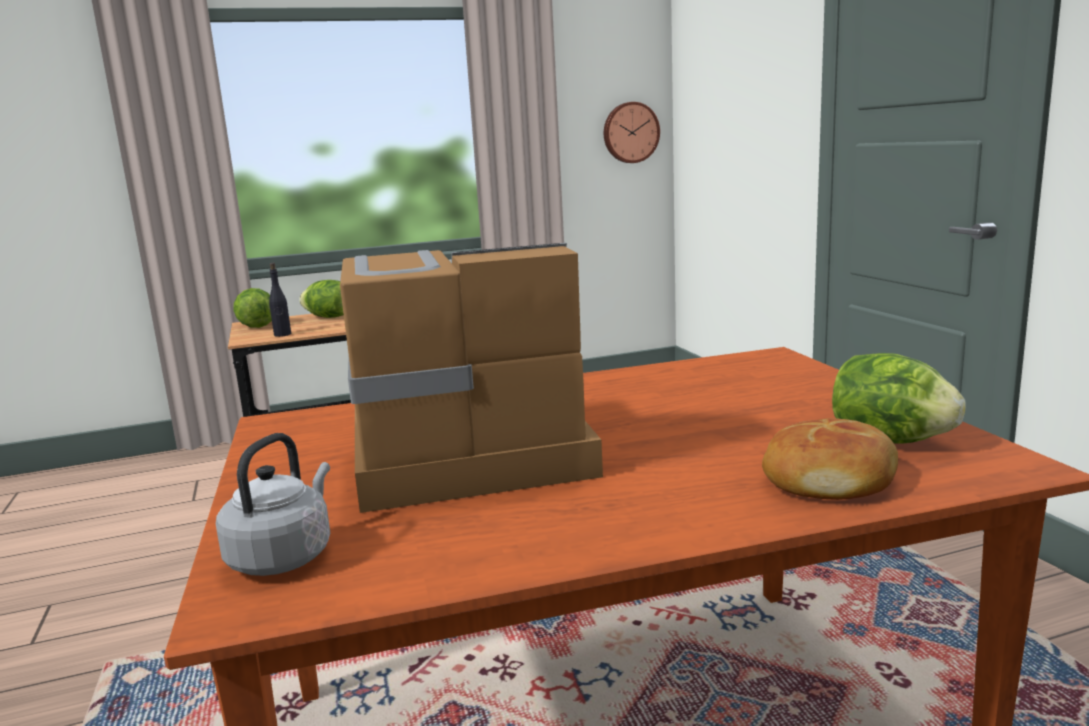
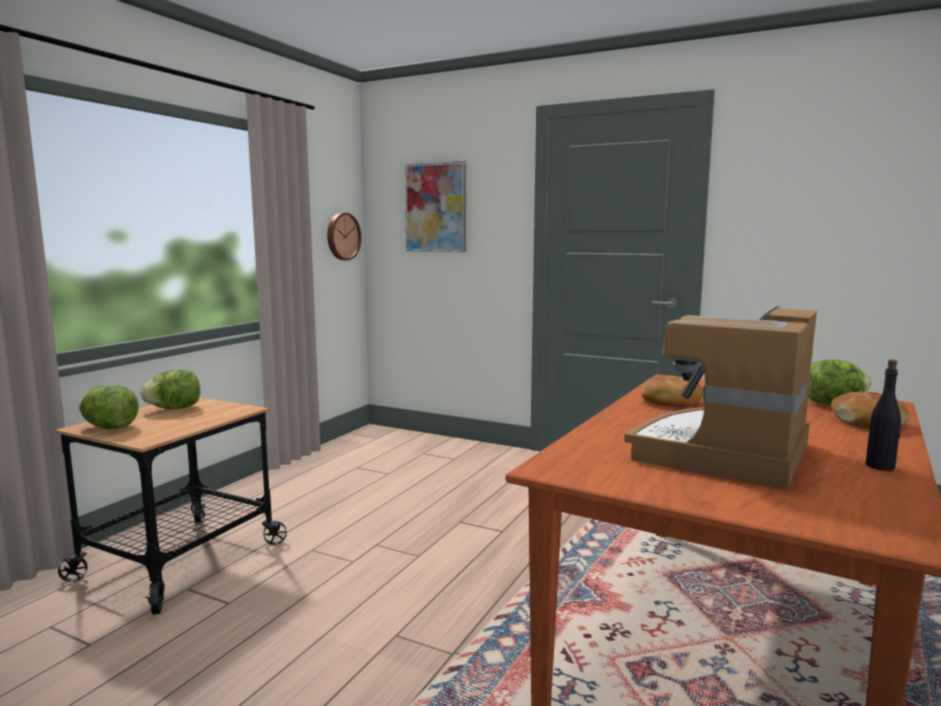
camera: 45 degrees left, 5 degrees down
(282, 334) = (175, 429): black bottle -> black bottle (880, 466)
(284, 556) = (838, 517): grey kettle -> none
(650, 385) = (670, 402): none -> bread
(728, 85) = (436, 207): none -> picture

